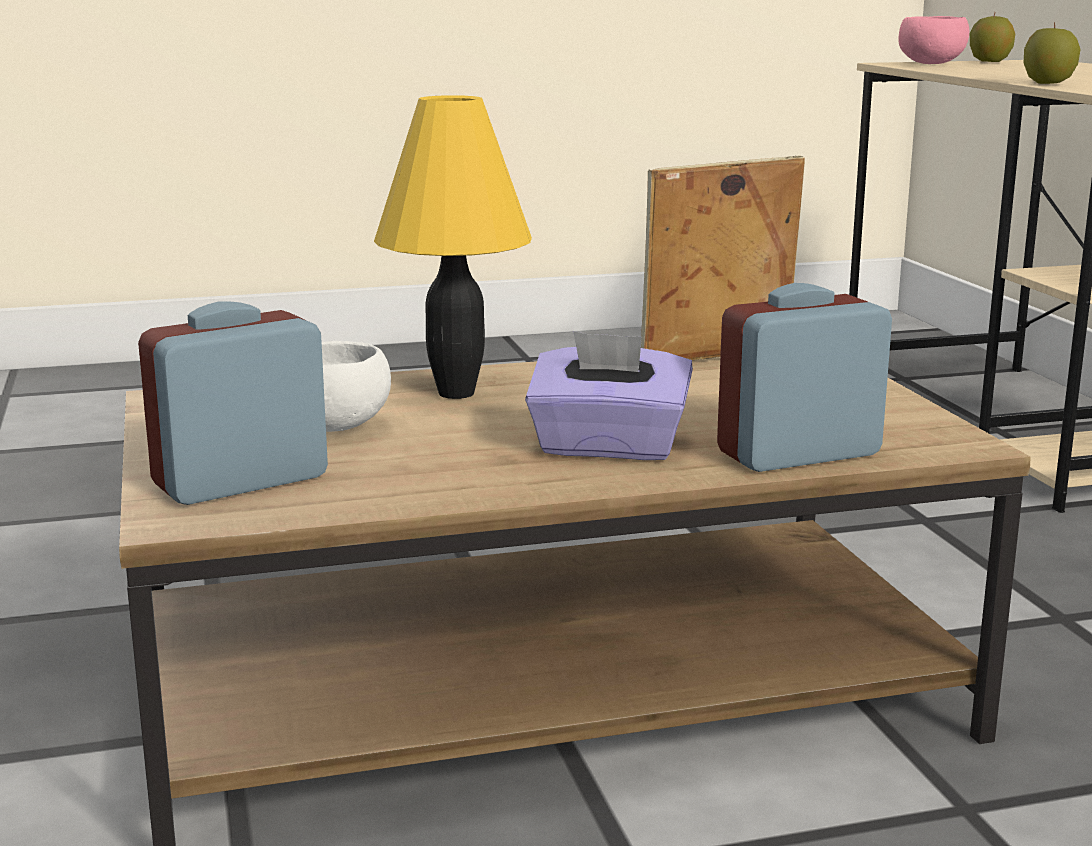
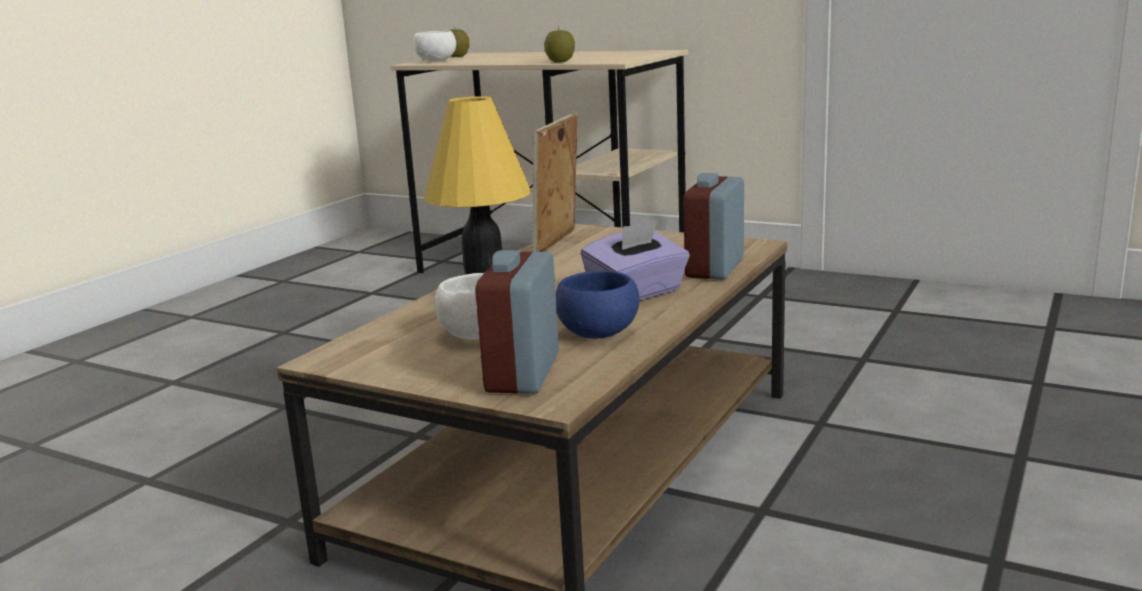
camera: 45 degrees left, 0 degrees up
(430, 472) = (598, 332): none -> blue bowl
(930, 63) = (435, 61): pink bowl -> white bowl

